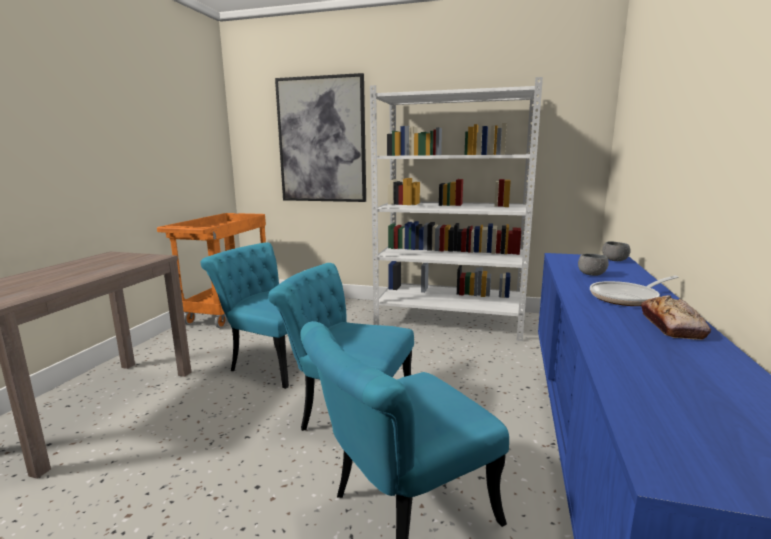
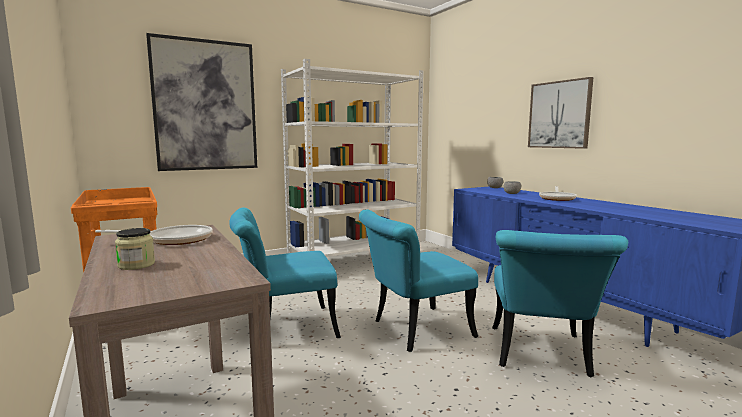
camera: 45 degrees left, 5 degrees down
(31, 277) = (136, 265): none -> jar
(112, 263) = (174, 240): none -> frying pan
(671, 326) = (602, 203): bread -> none
(699, 141) = (559, 115): none -> picture

